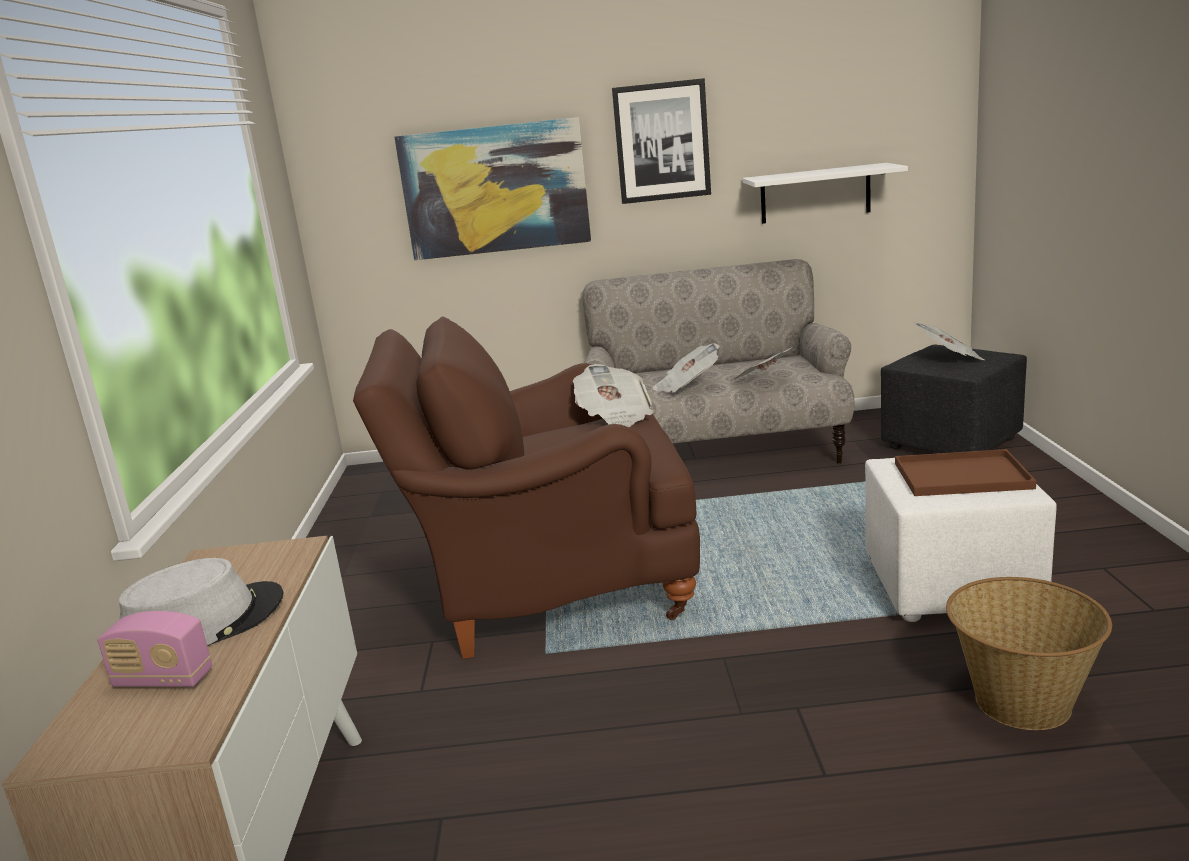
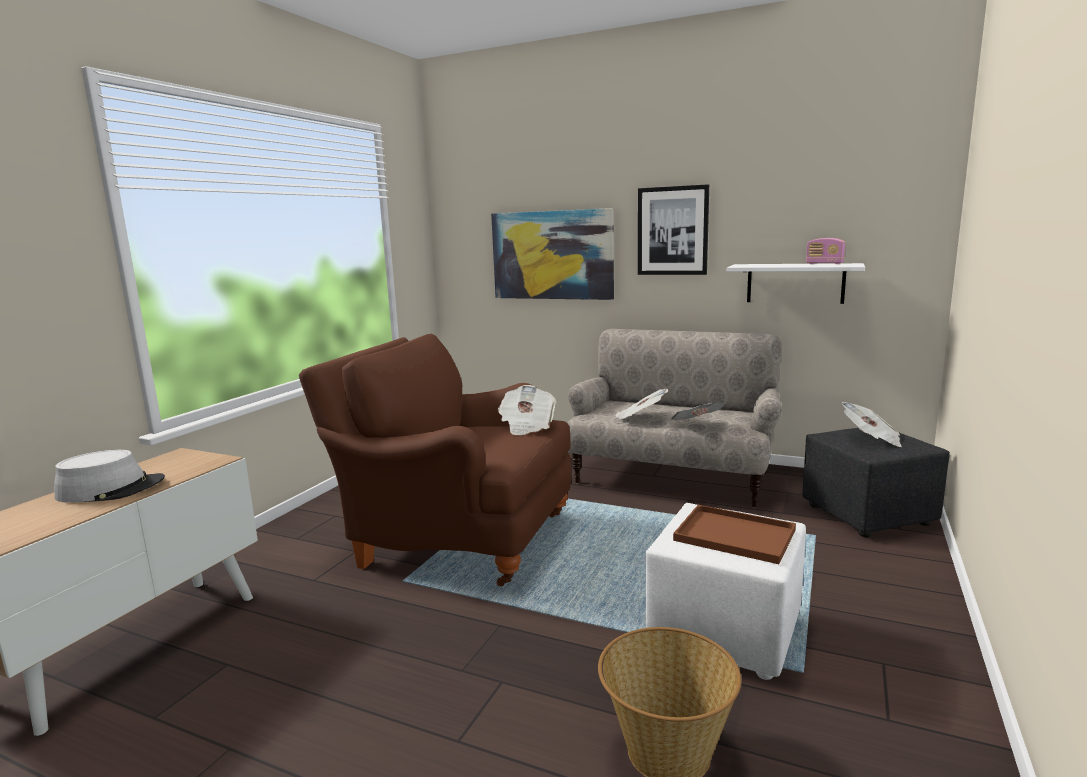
camera: 25 degrees right, 5 degrees down
(163, 680) = (43, 514): radio -> radio (824, 264)

